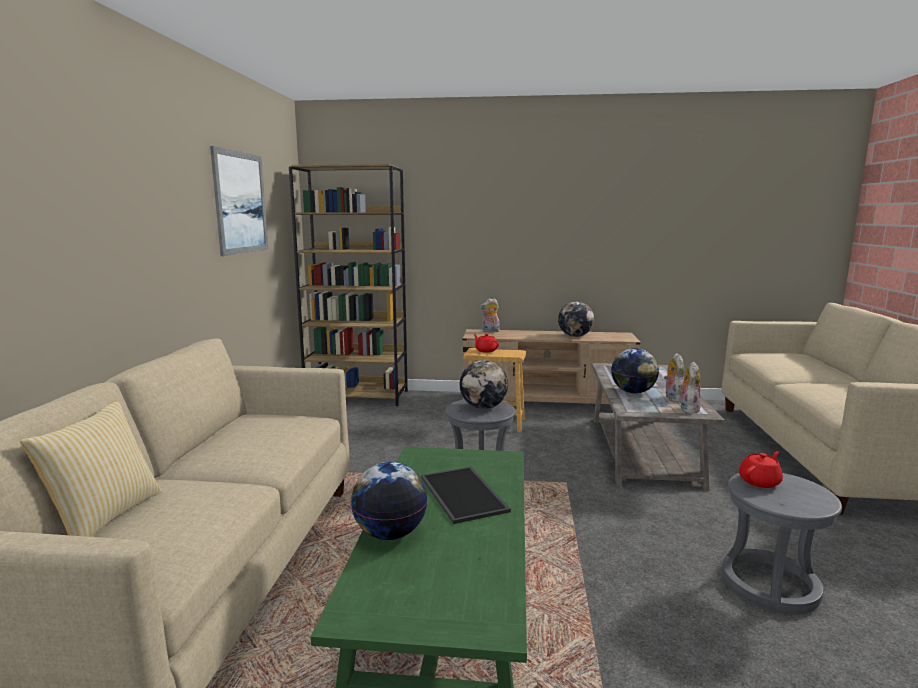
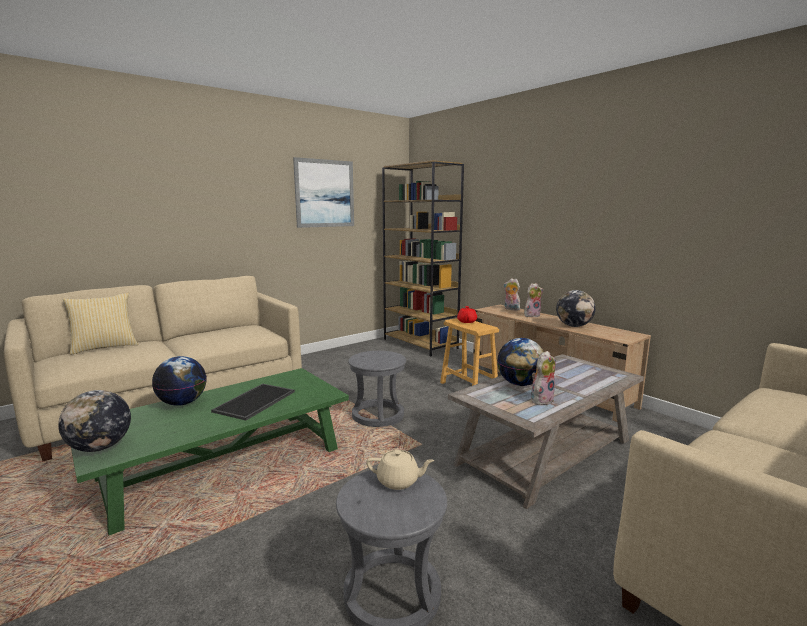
camera: 45 degrees right, 0 degrees up
(483, 407) = (380, 359): globe -> globe (100, 447)
(688, 409) = (526, 412): plush toy -> plush toy (532, 315)
(760, 481) = (398, 481): red teapot -> beige teapot

